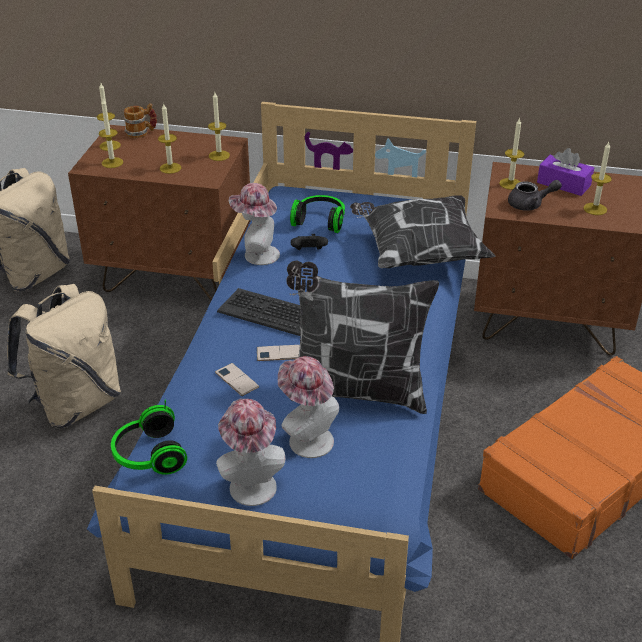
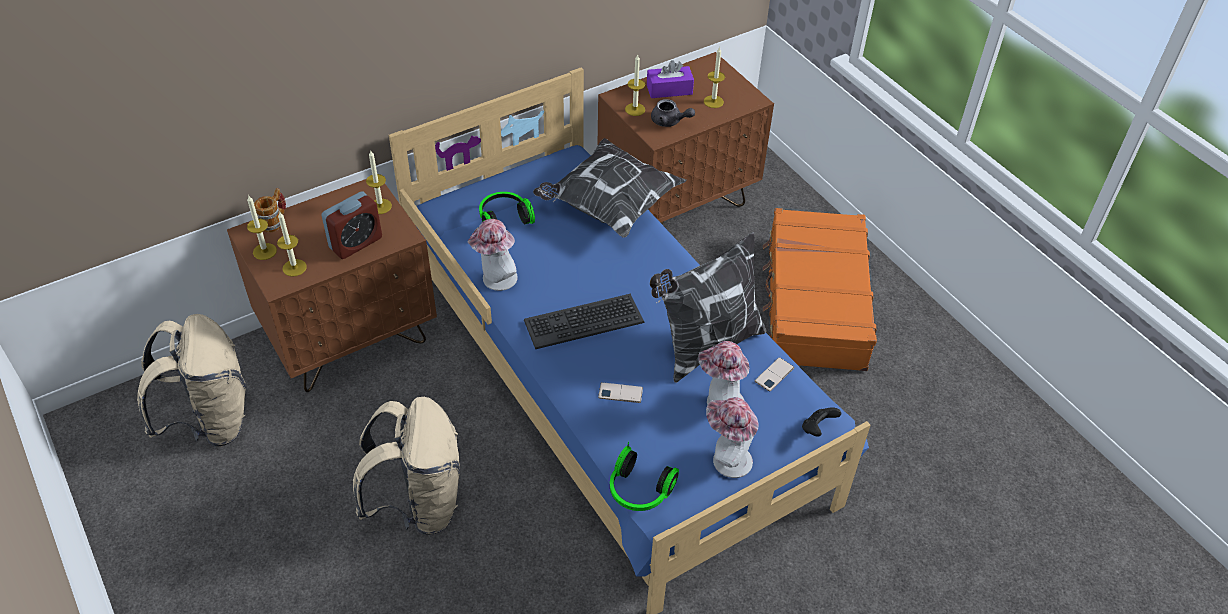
camera: 45 degrees left, 10 degrees up
(170, 168) = (356, 243): candle -> alarm clock
(279, 353) = (621, 352): phone -> phone (774, 374)
(309, 252) = (532, 253): black game controller -> black game controller (817, 428)
(530, 205) = (669, 122): grey teapot -> grey teapot turned 75 degrees clockwise

